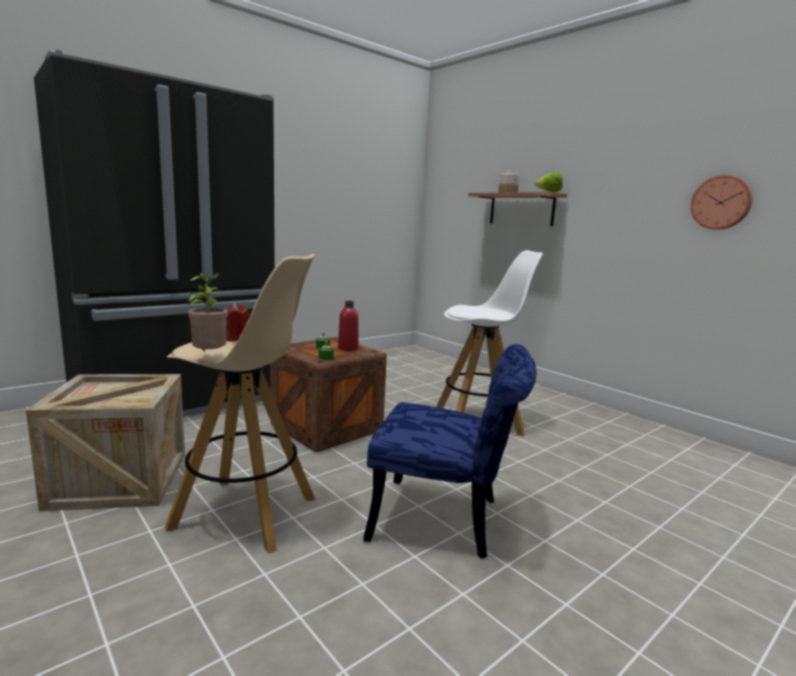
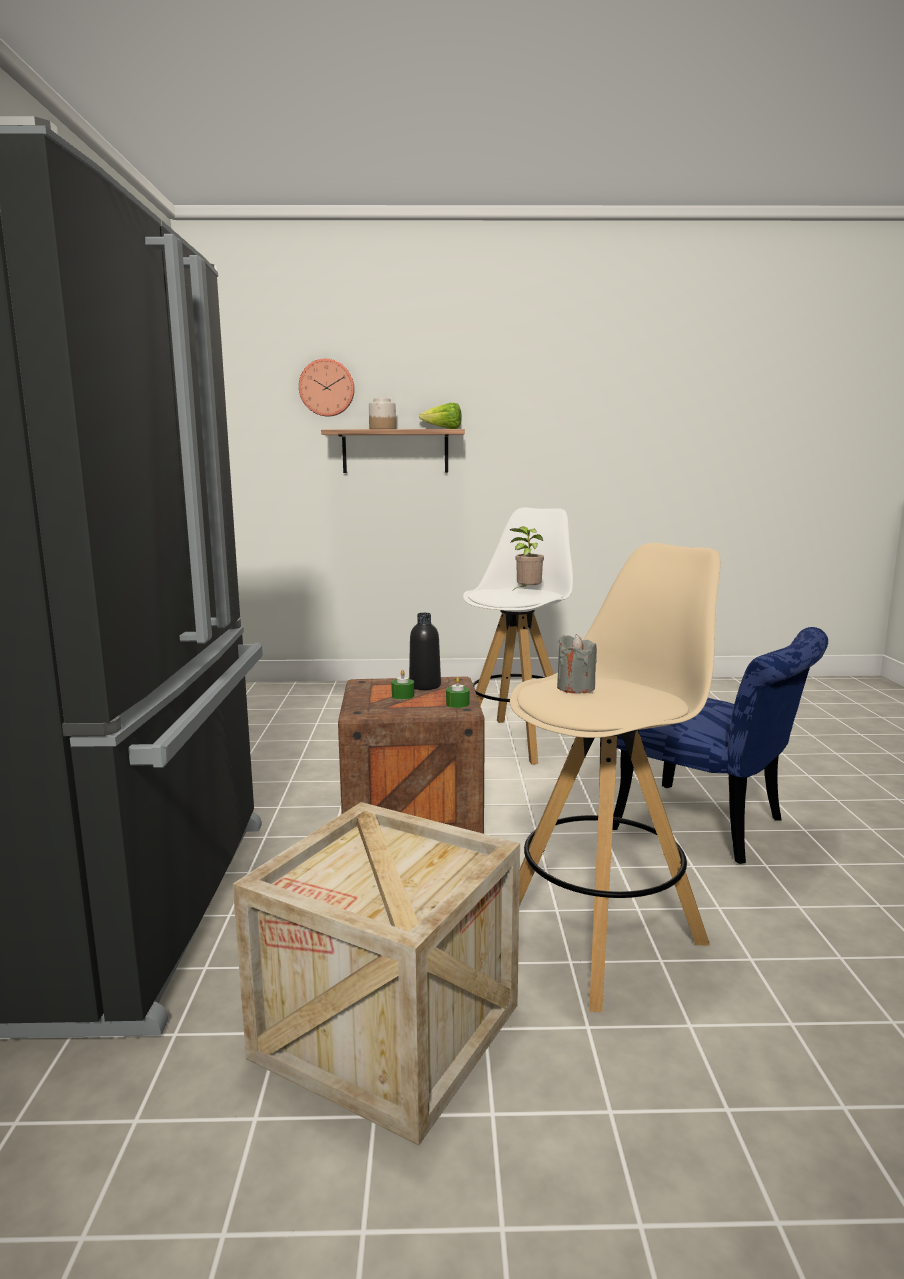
camera: 50 degrees left, 0 degrees up
(209, 357) = (670, 710): potted plant -> potted plant (526, 593)
(236, 339) = (575, 688): red candle -> grey candle
(348, 348) = (425, 686): red bottle -> black bottle
(447, 521) = (713, 828): blue chair -> blue chair turned 75 degrees clockwise
(721, 202) = (640, 439): wall clock -> wall clock (327, 388)

